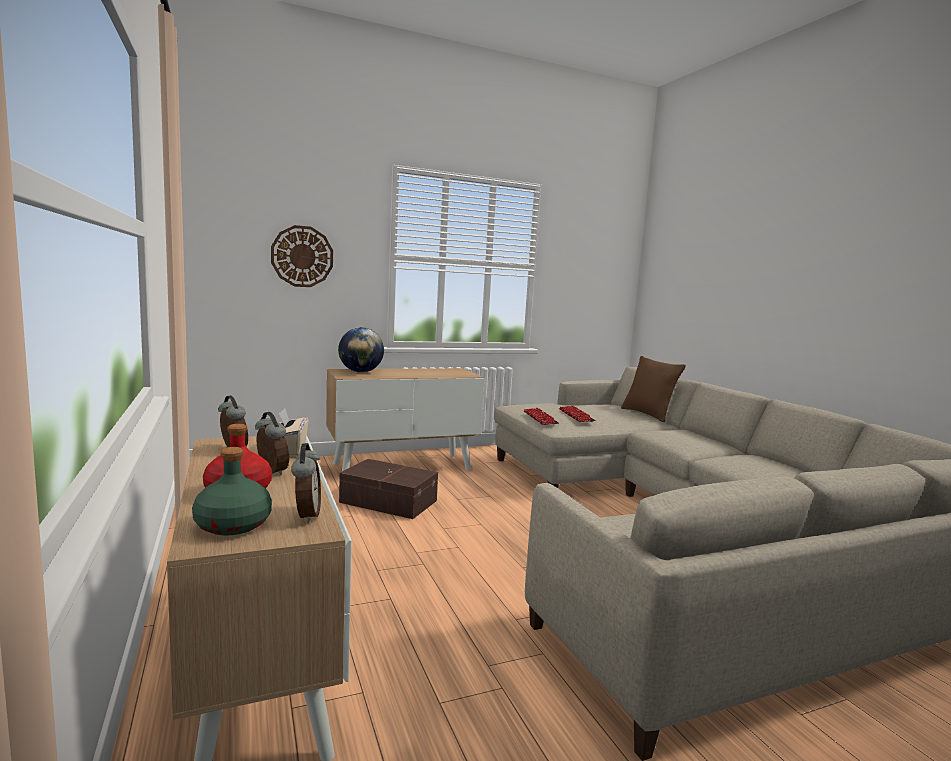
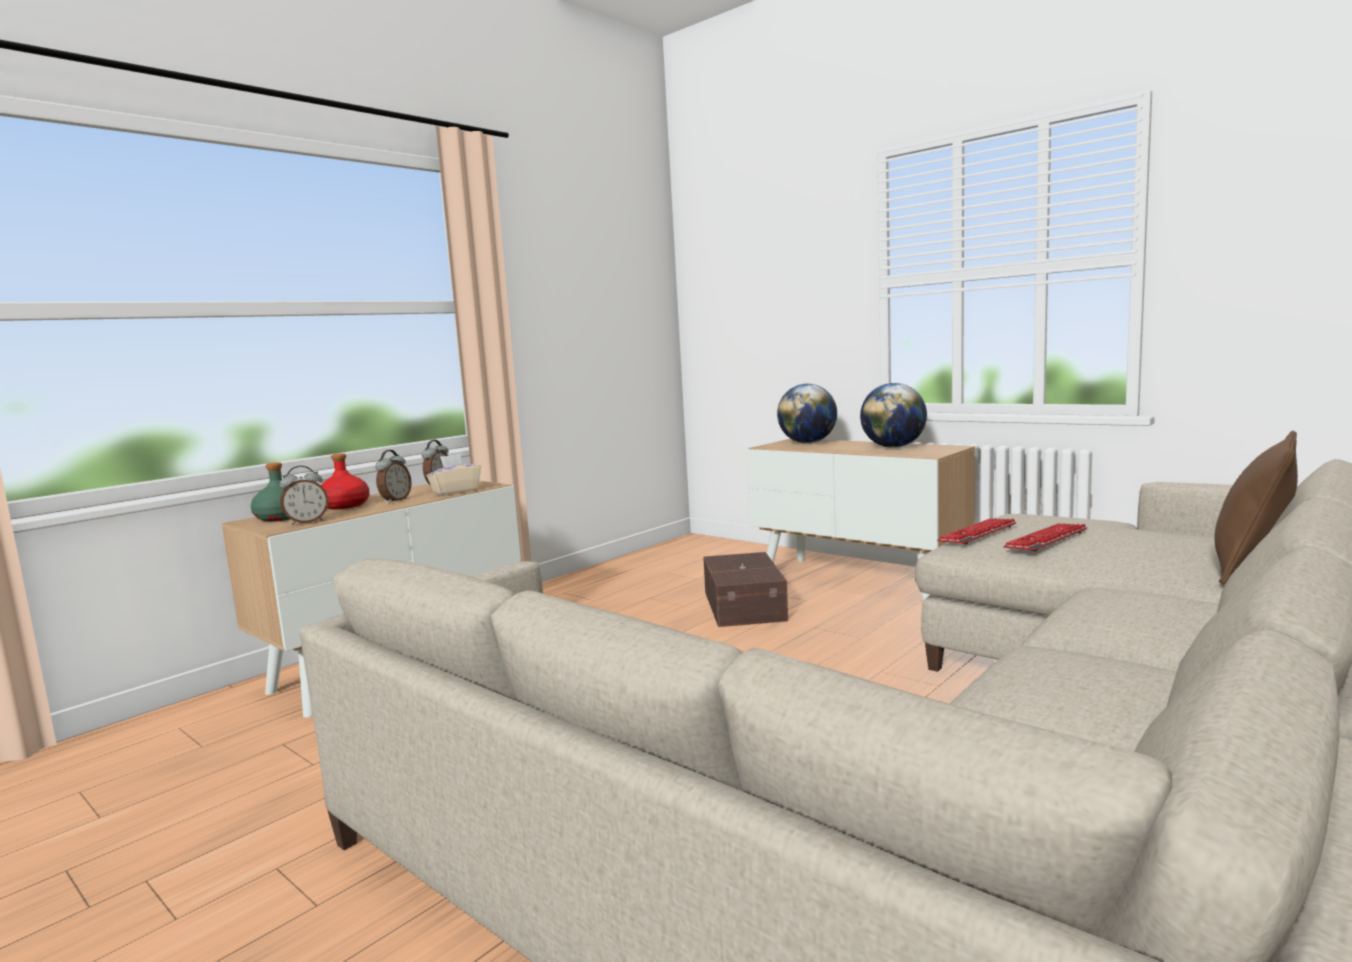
camera: 65 degrees right, 0 degrees up
(302, 256) = (779, 299): wall clock -> none
(428, 371) = (893, 447): none -> globe

